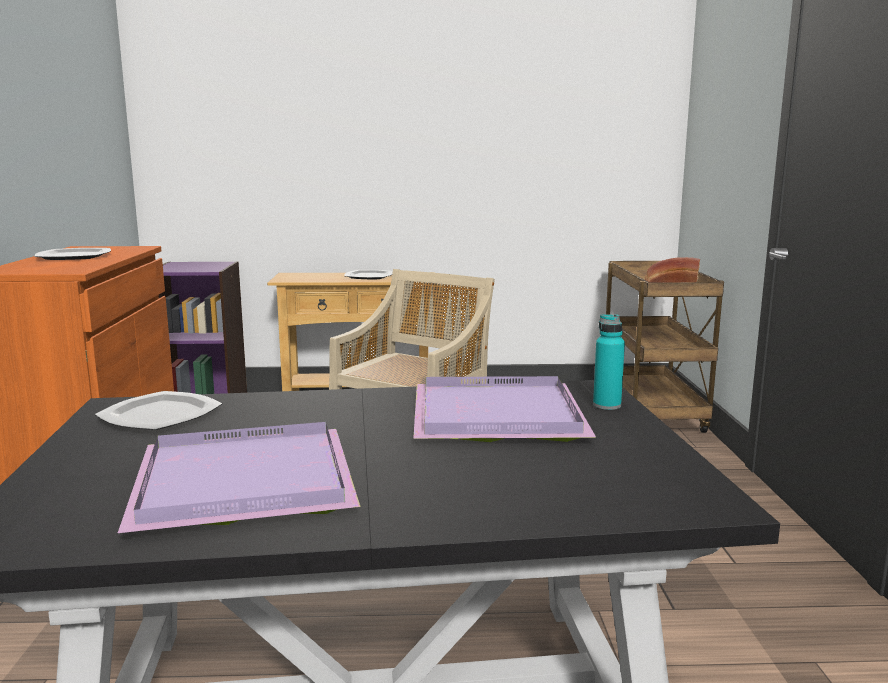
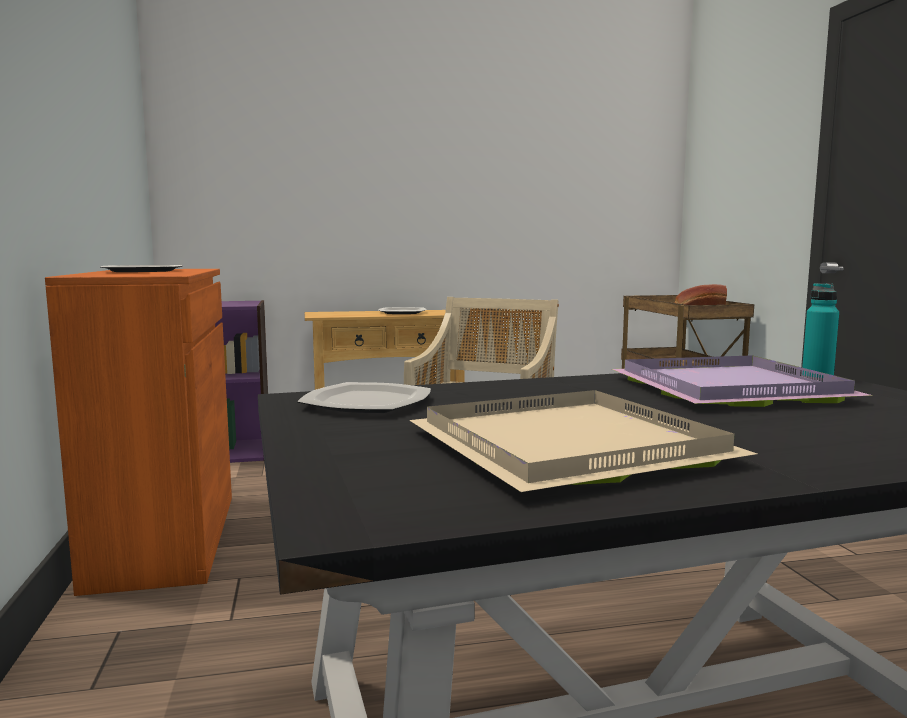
camera: 10 degrees left, 5 degrees down
(248, 483) = (574, 448): purple tray -> beige tray

